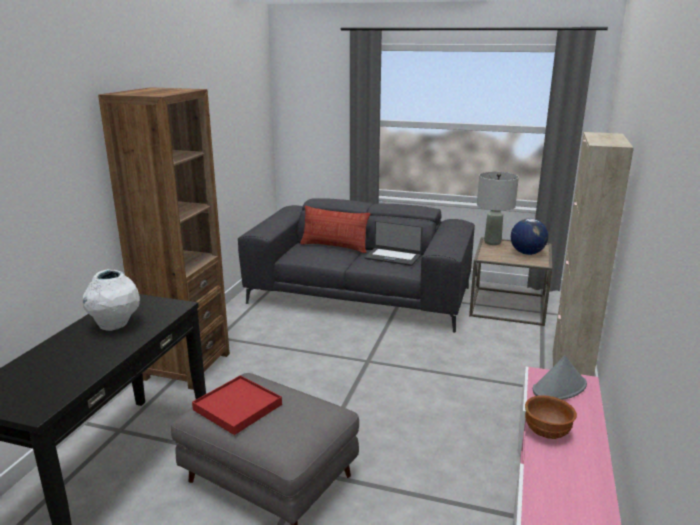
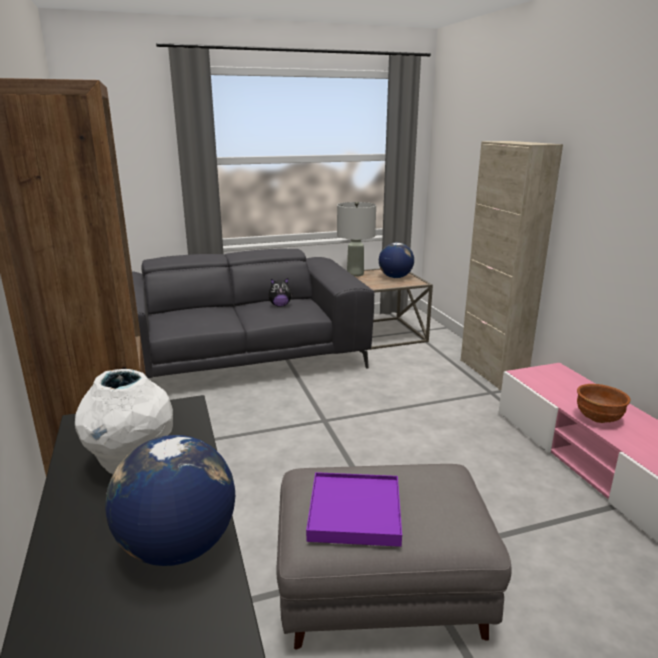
camera: 35 degrees left, 0 degrees up
(79, 368) = (177, 547): none -> globe
(237, 407) = (354, 512): red tray -> purple tray
(334, 247) = (202, 309): pillow -> none
(393, 257) = (280, 305): laptop -> plush toy
(559, 387) = (550, 379): grey hat -> none

